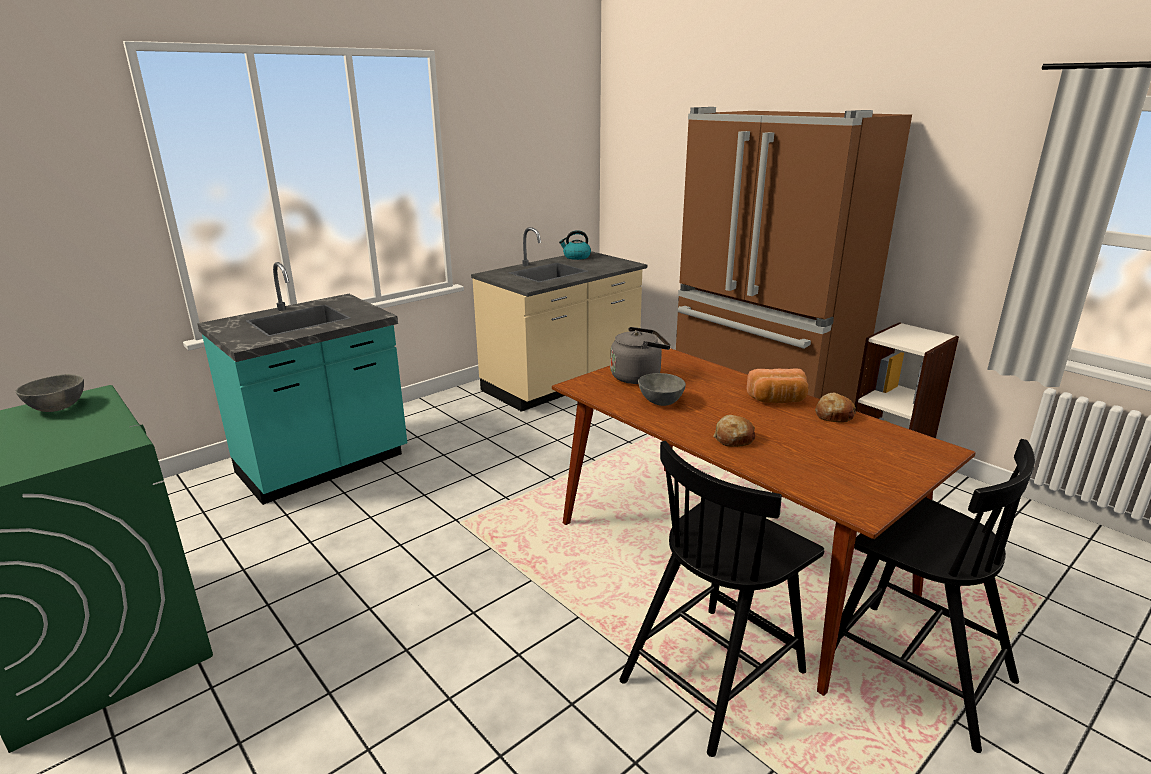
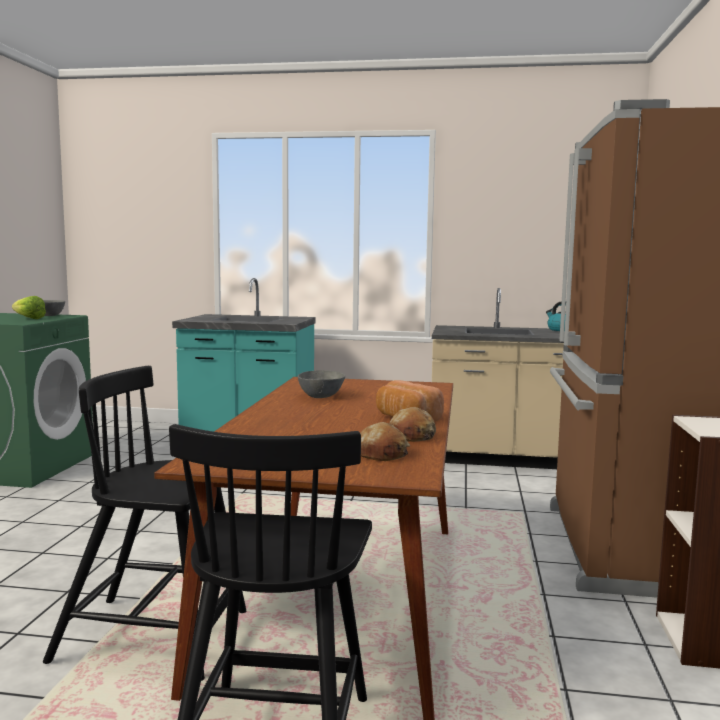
camera: 50 degrees right, 15 degrees down
(66, 426) = (27, 318): none -> lettuce
(638, 376) = (361, 386): grey kettle -> none
(733, 438) = (284, 418): bread -> bread (382, 454)

